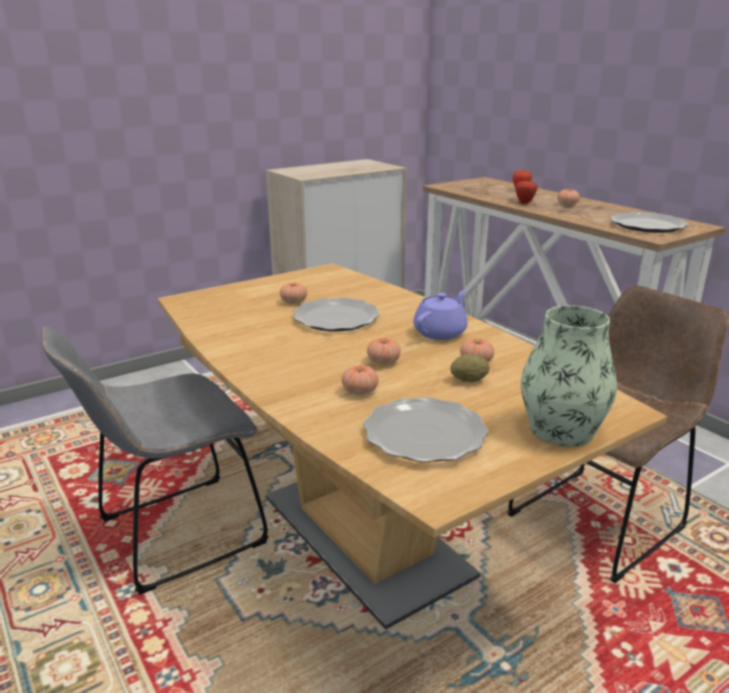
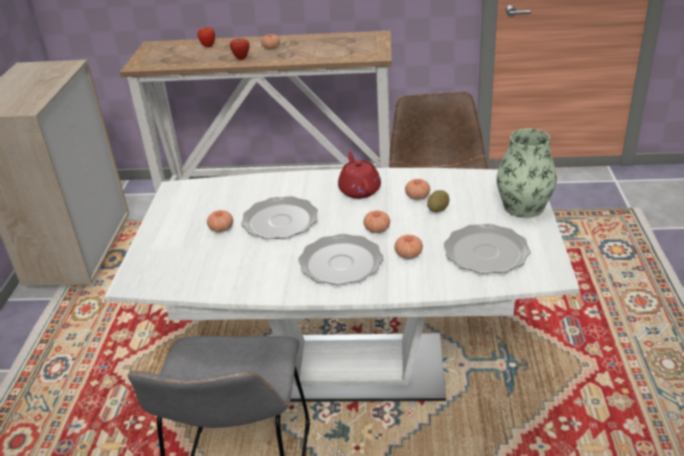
camera: 50 degrees left, 10 degrees up
(364, 535) = (352, 368): brown dining table -> white dining table
(440, 332) = (359, 190): purple teapot -> red teapot
(647, 225) = (354, 47): plate -> plate (340, 262)

